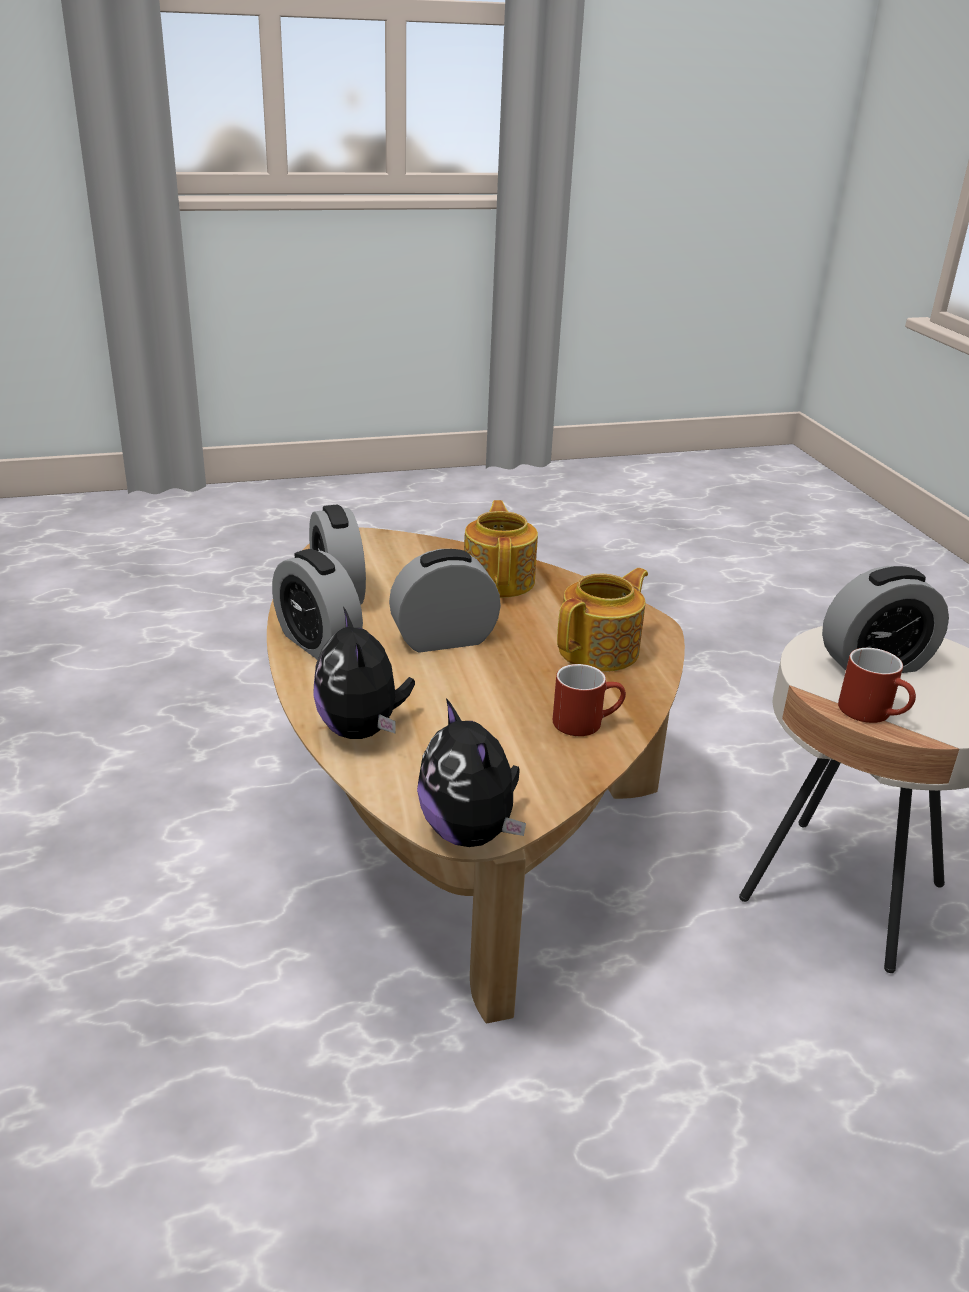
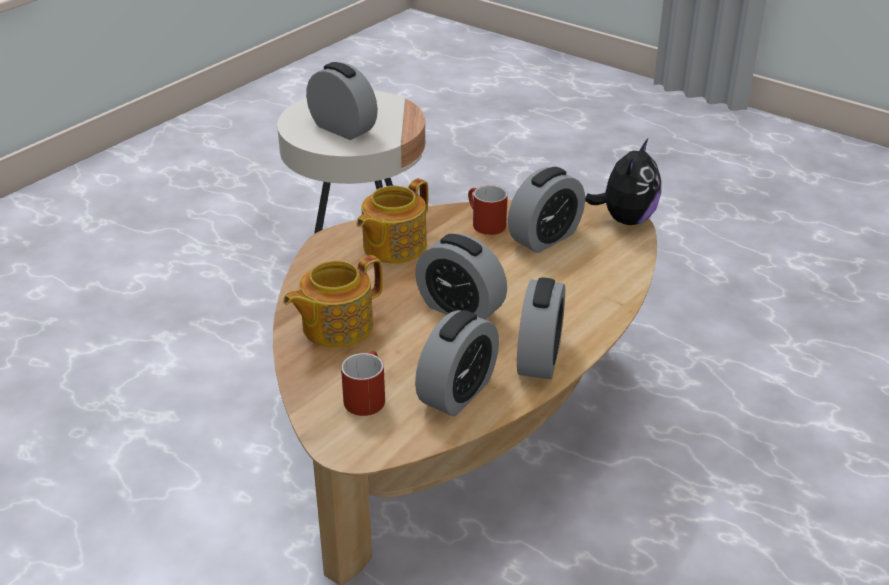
camera: 125 degrees left, 5 degrees up
(362, 730) = (602, 288): plush toy -> none
(505, 746) = (545, 238): none -> alarm clock
(601, 650) = (393, 246): teapot -> teapot turned 60 degrees counterclockwise
(874, 713) = (400, 120): red mug -> red mug (365, 396)

